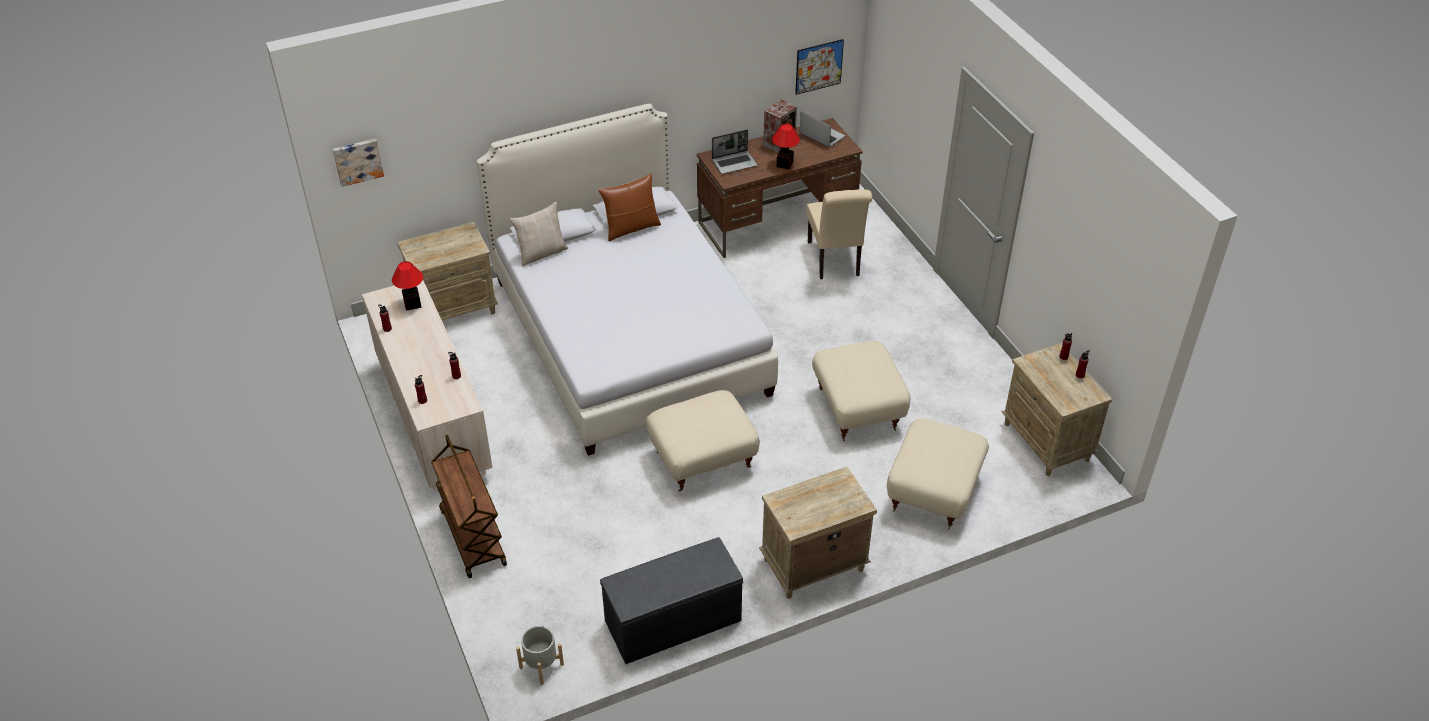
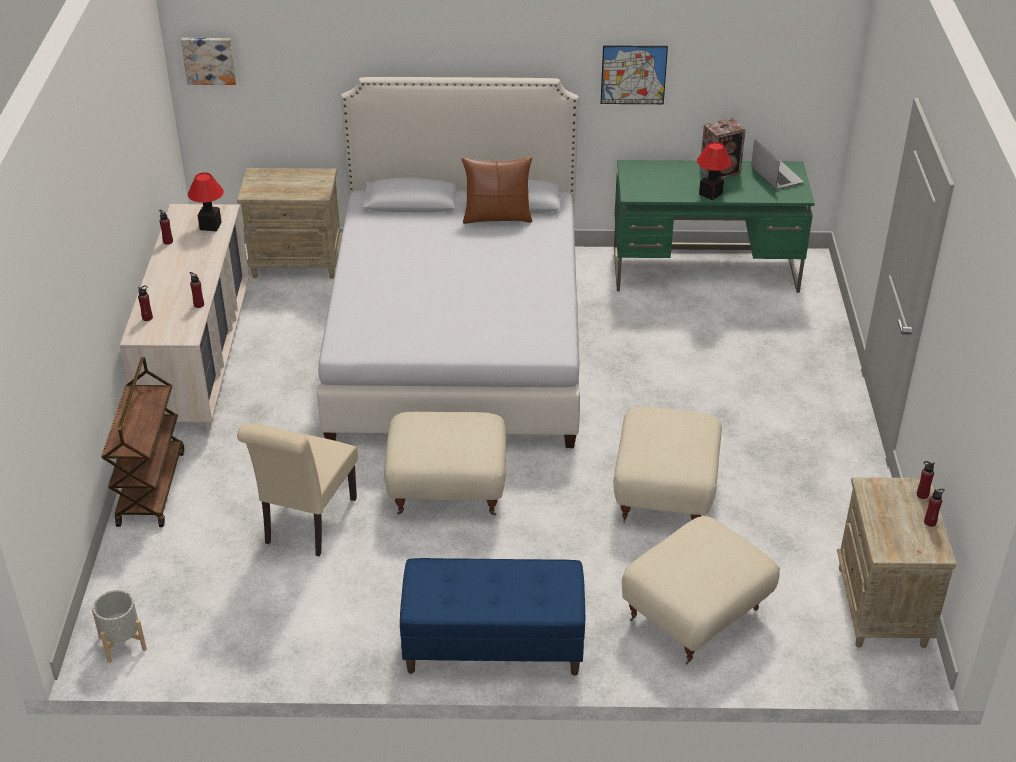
camera: 25 degrees right, 5 degrees down
(541, 253) = (384, 216): beige pillow -> none
(672, 622) = (291, 649): grey bench -> none
(734, 163) = (653, 179): laptop -> none
(777, 221) = (705, 270): brown desk -> green desk
(813, 565) = (492, 646): beige nightstand -> blue bench
(819, 66) = (789, 89): picture -> picture (633, 74)
(835, 261) = (745, 329): beige chair -> beige chair (307, 524)

